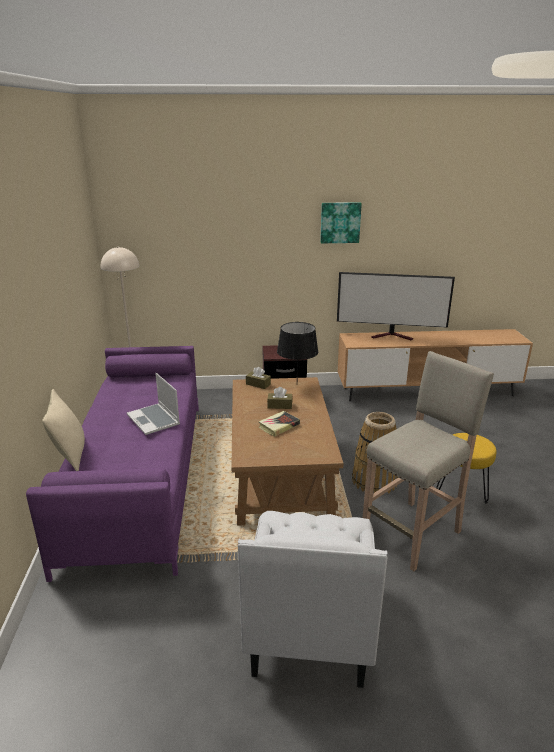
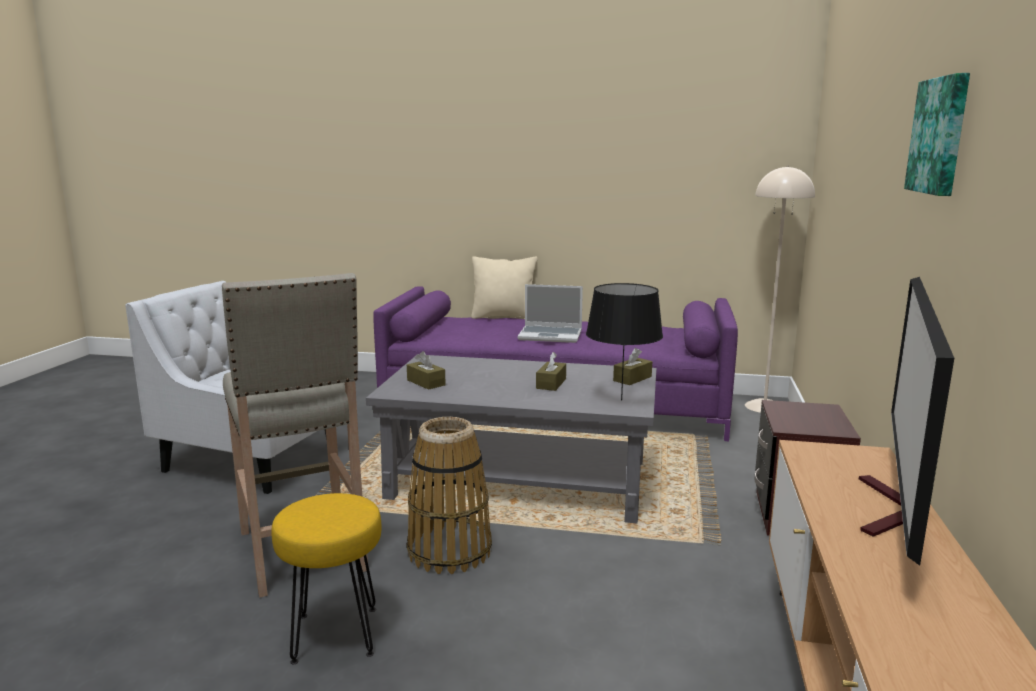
camera: 105 degrees right, 10 degrees down
(154, 420) = (551, 335): laptop -> laptop turned 150 degrees counterclockwise
(279, 426) = (490, 378): book -> none
(279, 472) = (521, 479): brown coffee table -> grey coffee table
(301, 447) = (426, 382): none -> brown tissue box

